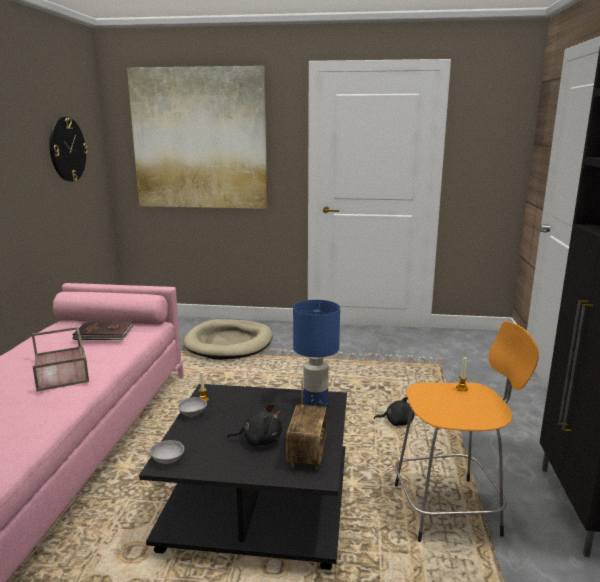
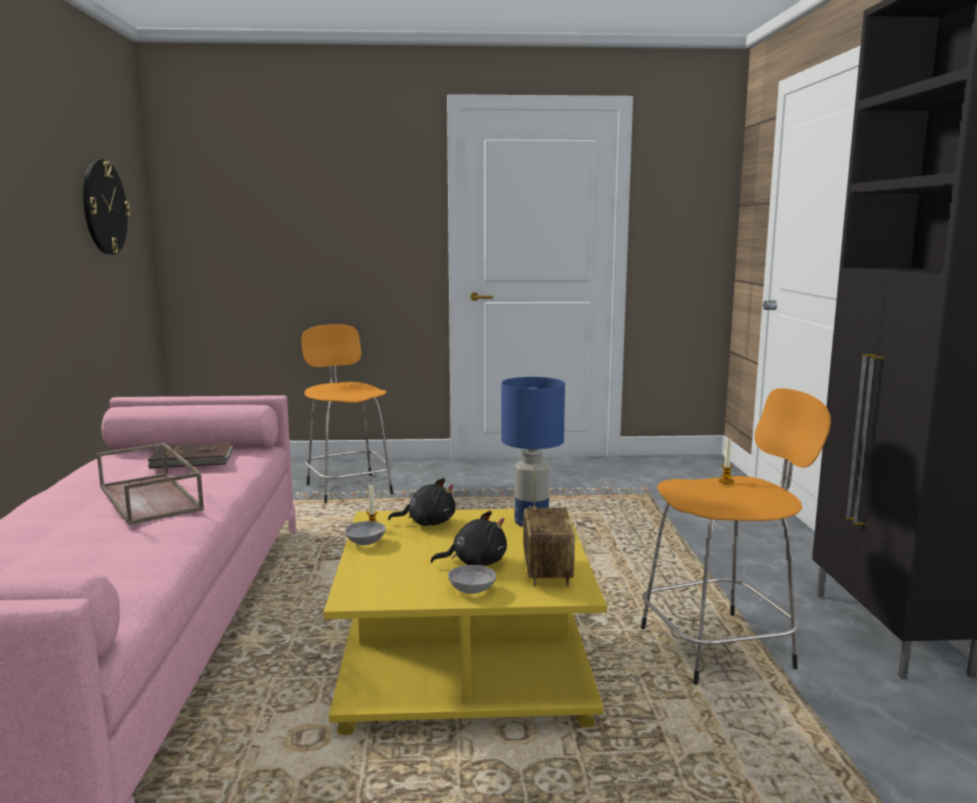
camera: 10 degrees left, 5 degrees down
(167, 459) = (357, 592): grey bowl -> grey bowl (472, 590)
(199, 139) = (292, 200): picture -> none
(229, 343) = (348, 488): beige dog bed -> orange stool
(257, 501) = (461, 663): black coffee table -> yellow coffee table
(397, 422) = (616, 560): black plush toy -> black plush toy (427, 523)

